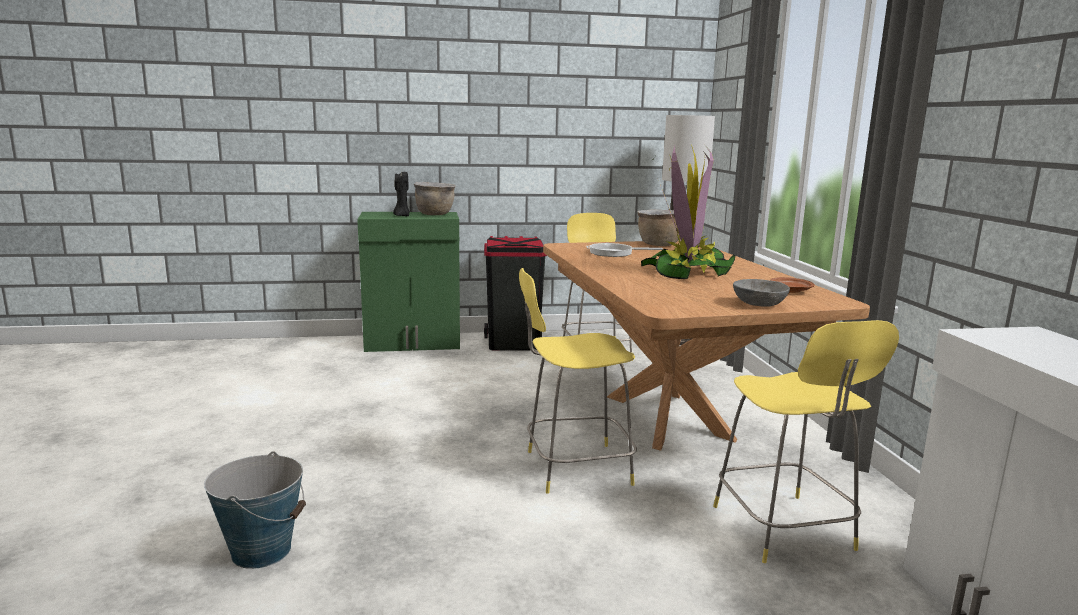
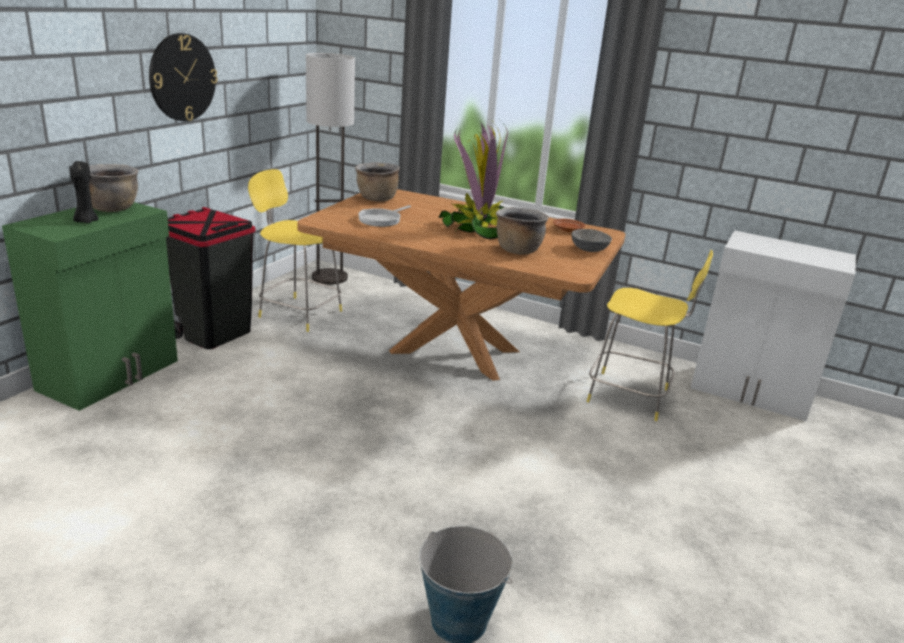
camera: 55 degrees left, 10 degrees up
(536, 128) = (182, 77): none -> wall clock
(574, 468) = (486, 421): yellow stool -> none
(669, 287) = (517, 250): none -> brown cooking pot

